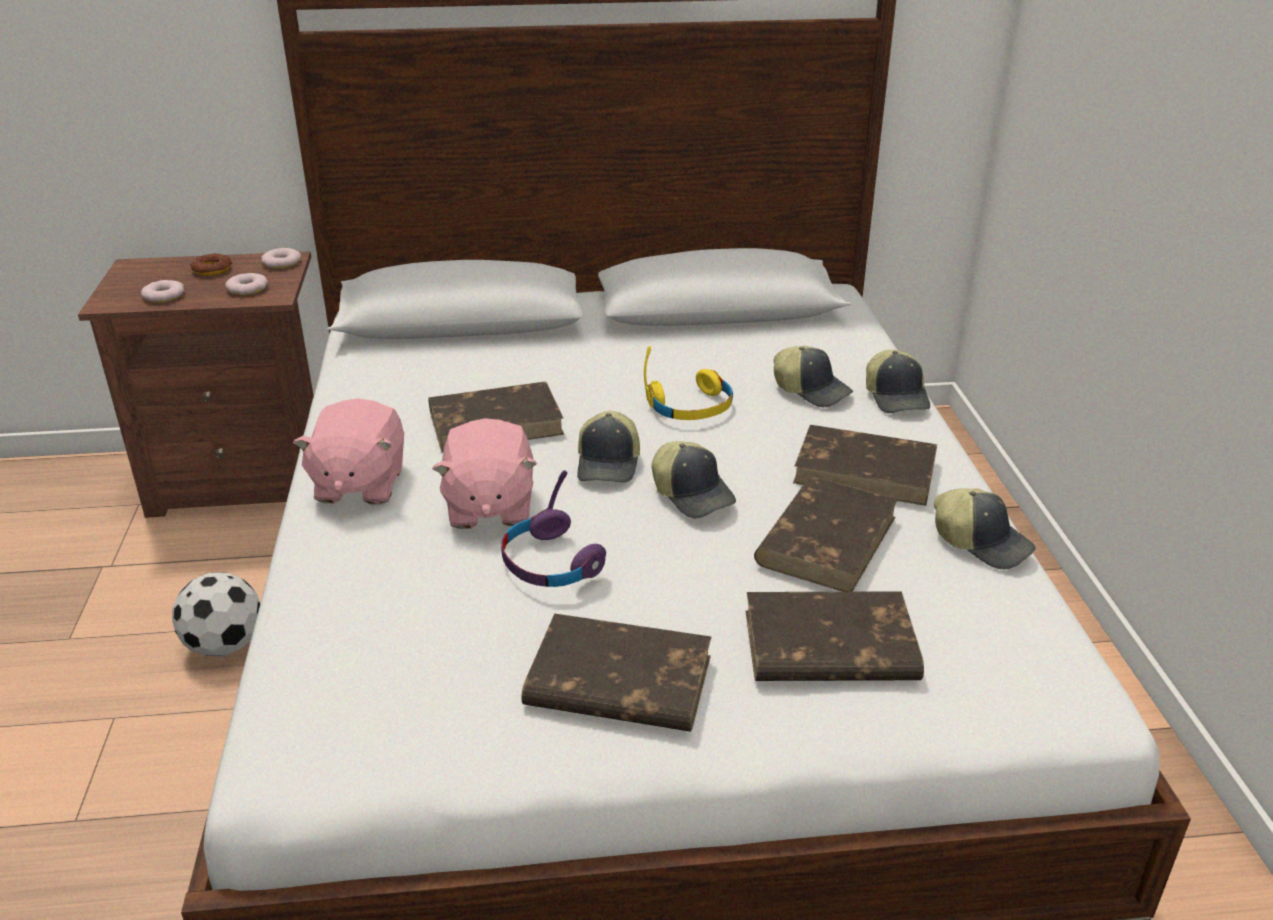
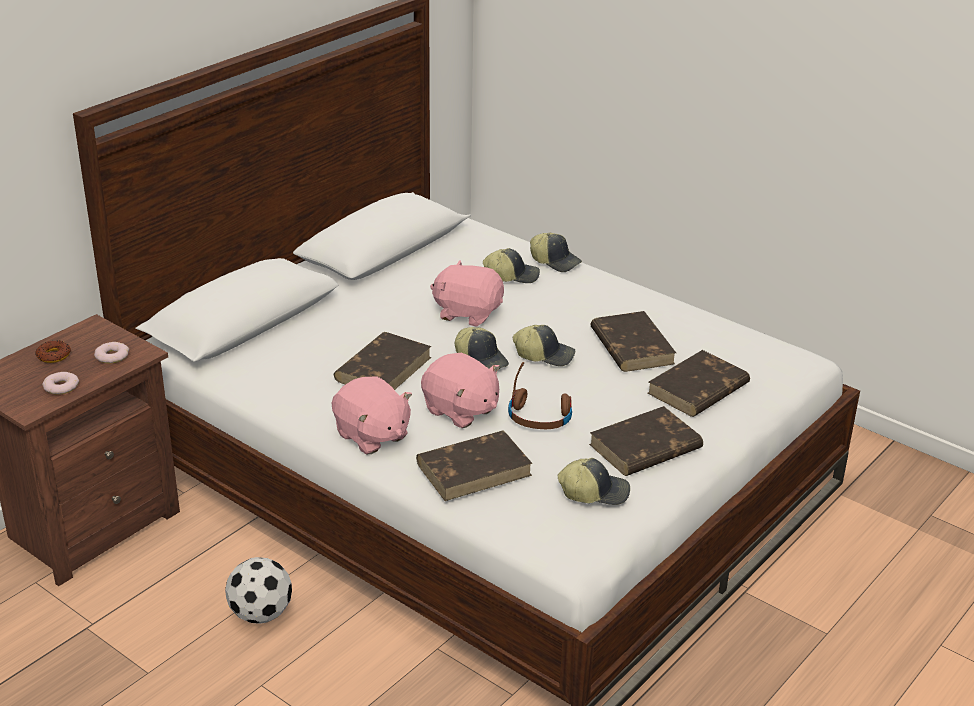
camera: 45 degrees left, 0 degrees up
(282, 263) = (95, 330): donut -> none
(550, 563) = (539, 418): purple headphones -> brown headphones
(691, 408) = (468, 313): yellow headphones -> pink plush toy
(866, 470) = (599, 305): brown book -> brown book (474, 469)
(982, 542) = (689, 316): cap -> cap (594, 492)

